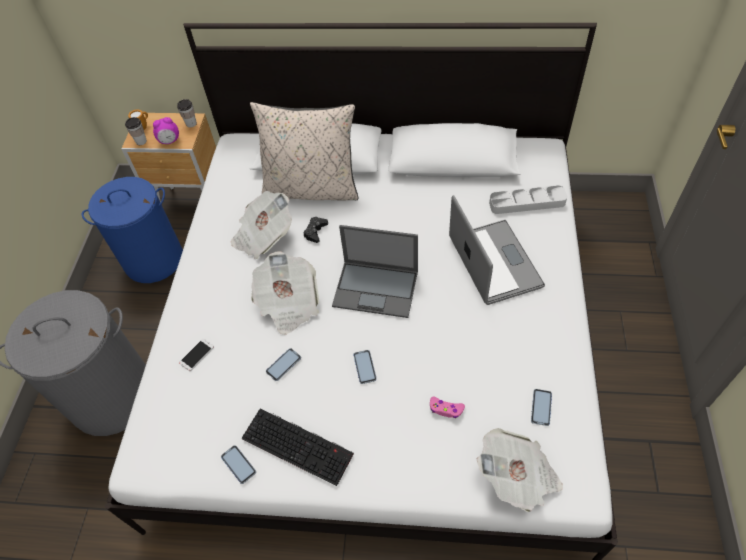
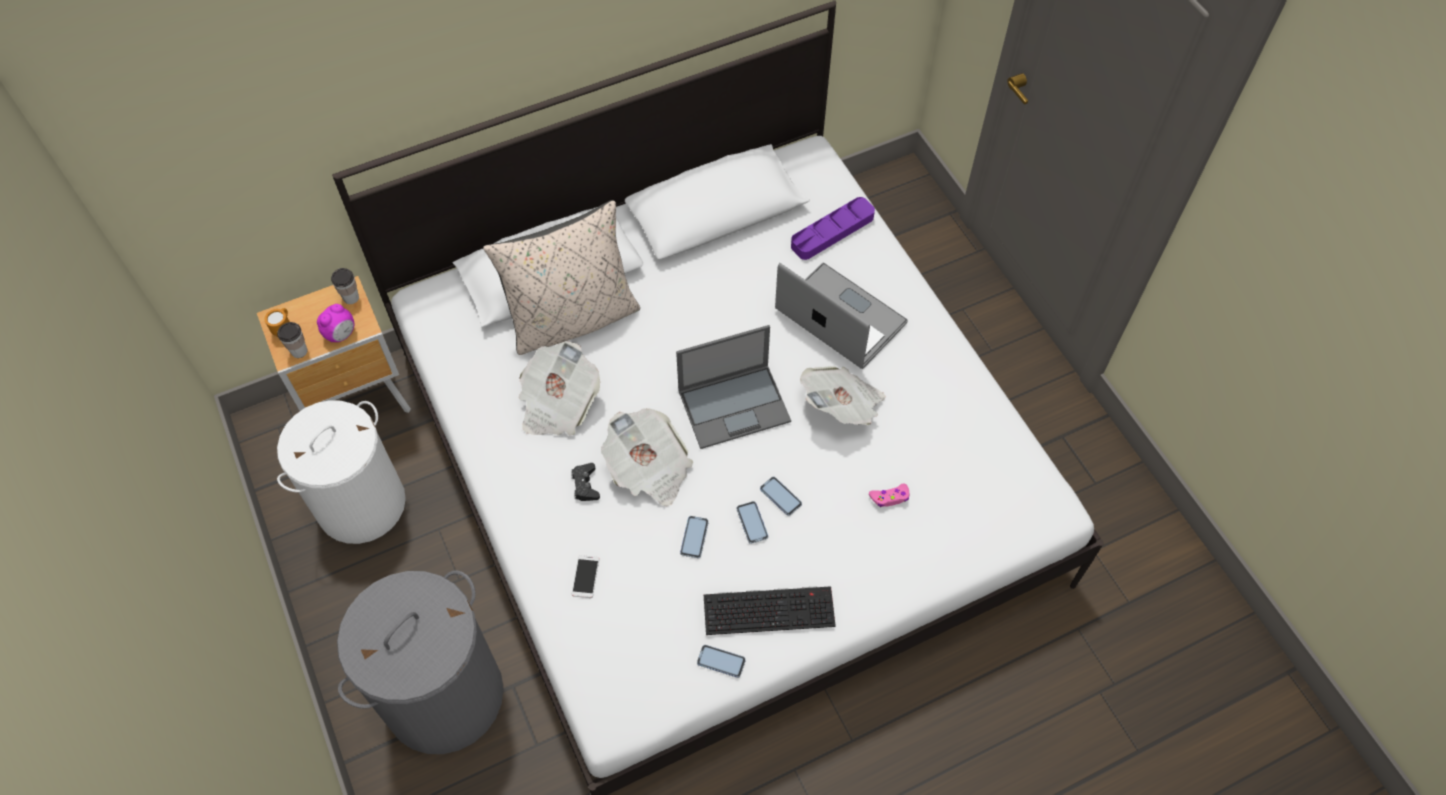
camera: 35 degrees left, 5 degrees up
(154, 259) = (362, 503): blue laundry basket -> white laundry basket
(315, 231) = (617, 370): black game controller -> black game controller (585, 485)
(517, 477) = (994, 527): newspaper -> newspaper (842, 406)
(527, 203) = (832, 231): grey tray -> purple tray
(541, 407) = (977, 450): phone -> phone (752, 523)

